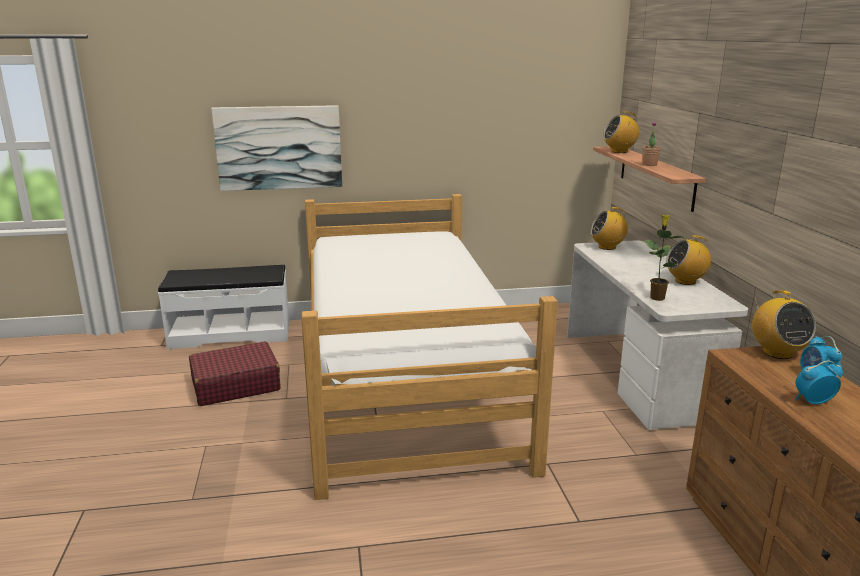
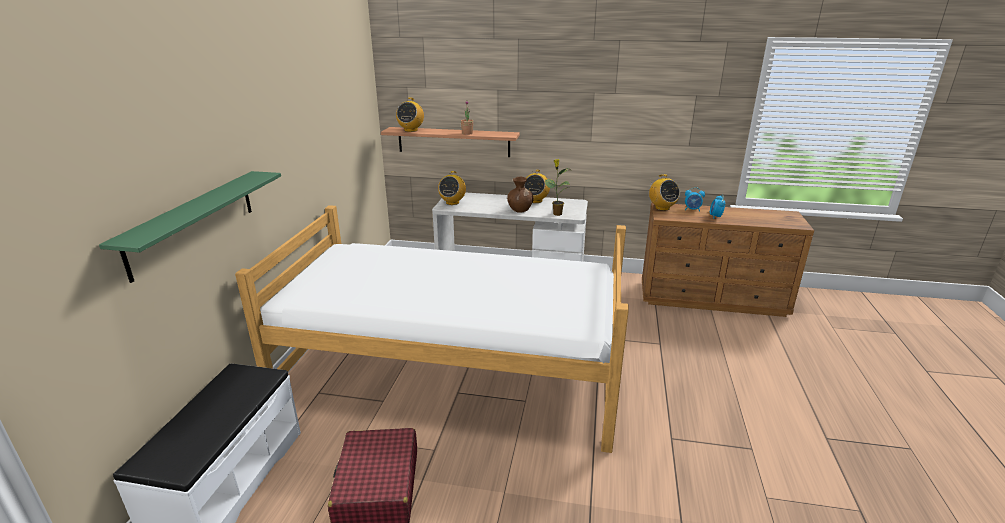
camera: 70 degrees left, 5 degrees up
(279, 148) = (193, 222): picture -> green shelf
(638, 278) = (520, 209): none -> brown vase
(777, 353) = (662, 208): radio -> radio turned 60 degrees clockwise

